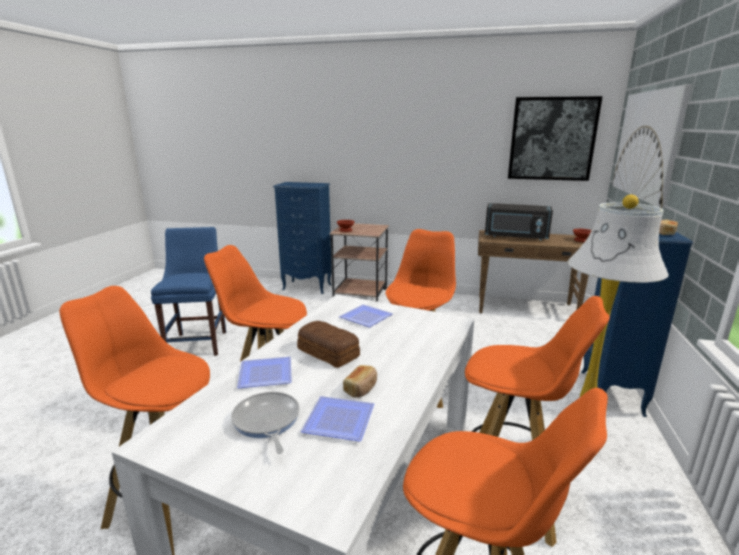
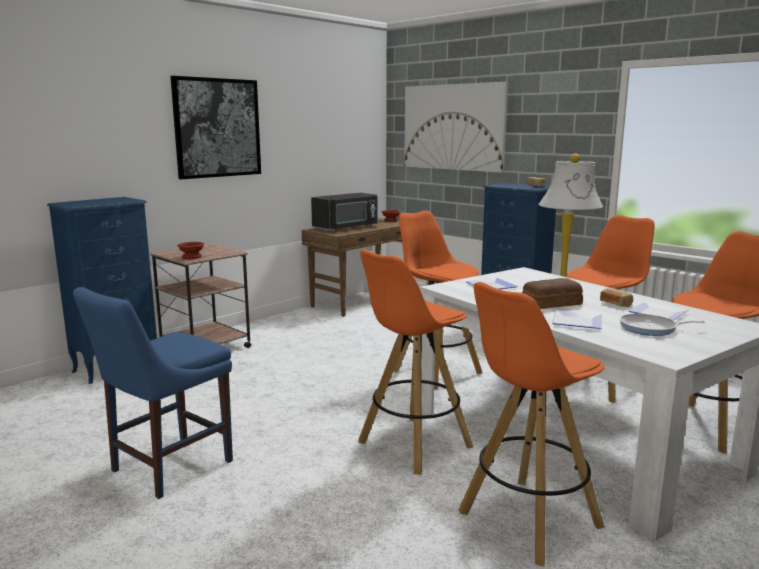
camera: 60 degrees left, 5 degrees down
(199, 342) = (166, 468): blue chair -> blue chair turned 75 degrees counterclockwise
(552, 139) = (346, 126): picture -> picture (217, 128)

